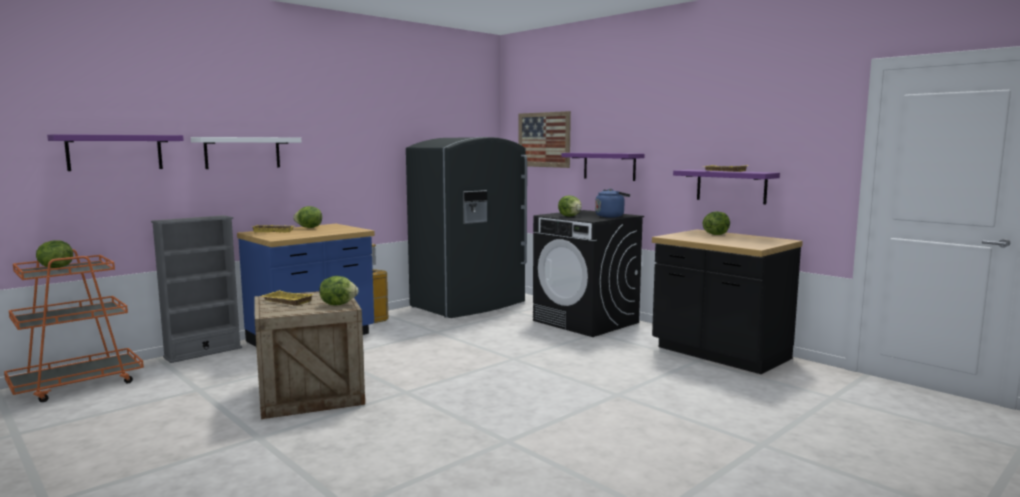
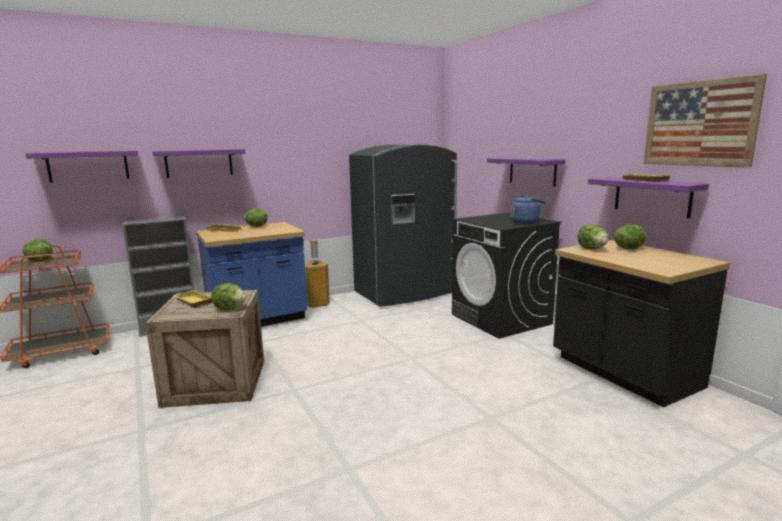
camera: 15 degrees right, 5 degrees up
(242, 152) = (199, 163): white shelf -> purple shelf
(544, 139) = (477, 145): picture -> picture (699, 123)
(570, 216) = (486, 221): lettuce -> lettuce (592, 249)

